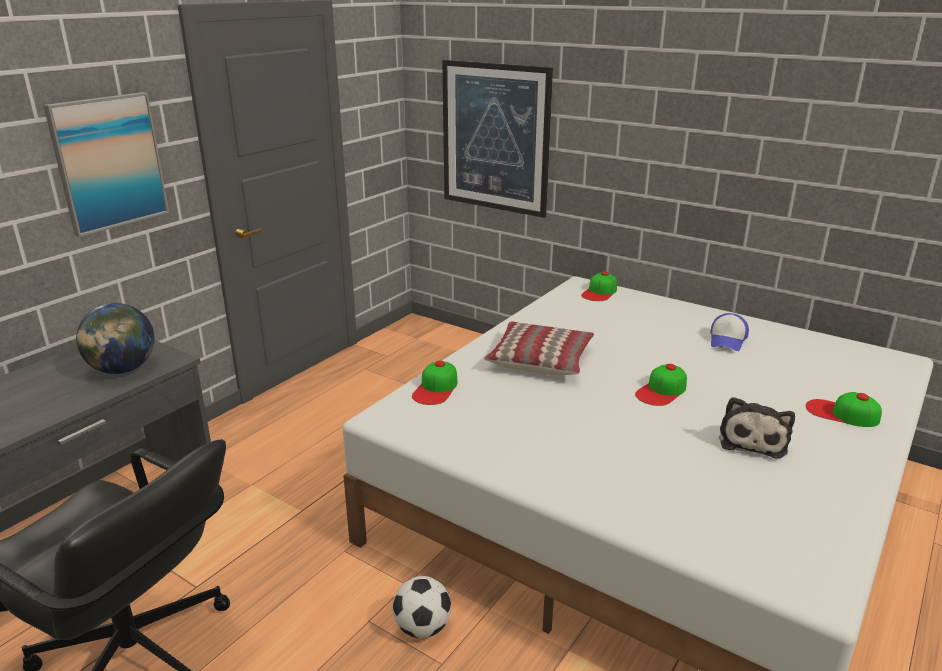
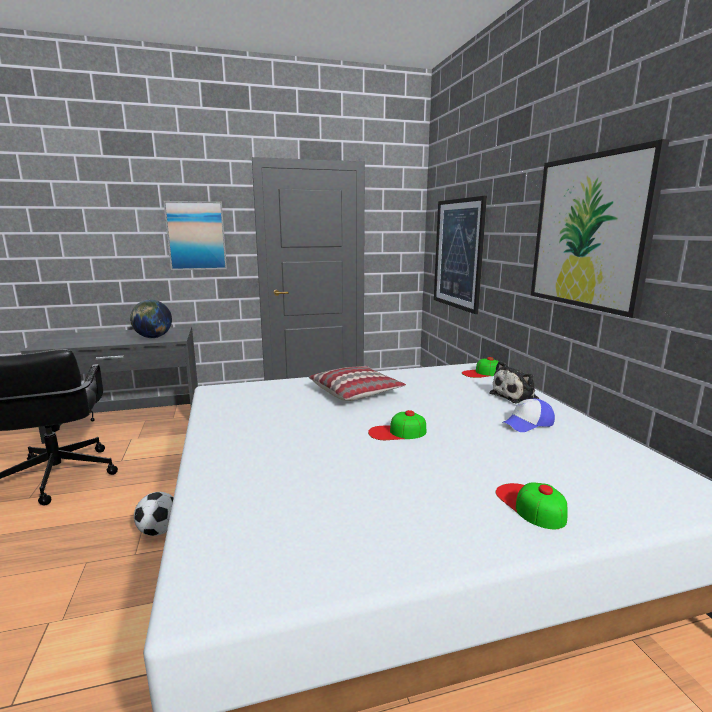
camera: 40 degrees right, 10 degrees down
(436, 389) = (267, 387): cap -> none
(732, 131) = (589, 232): none -> picture
(752, 440) = (397, 485): plush toy -> plush toy (516, 396)

